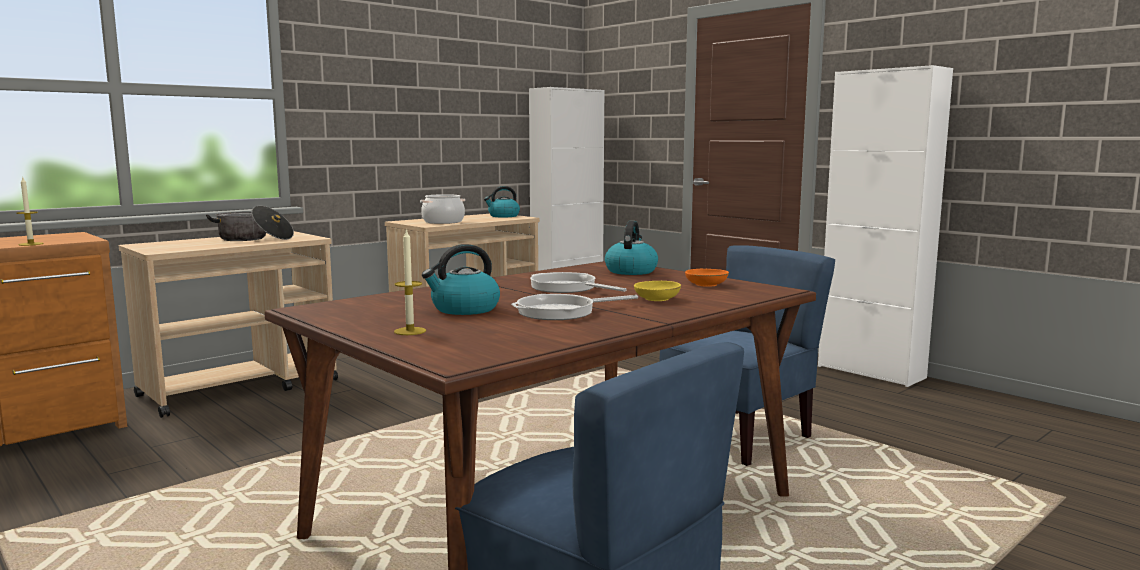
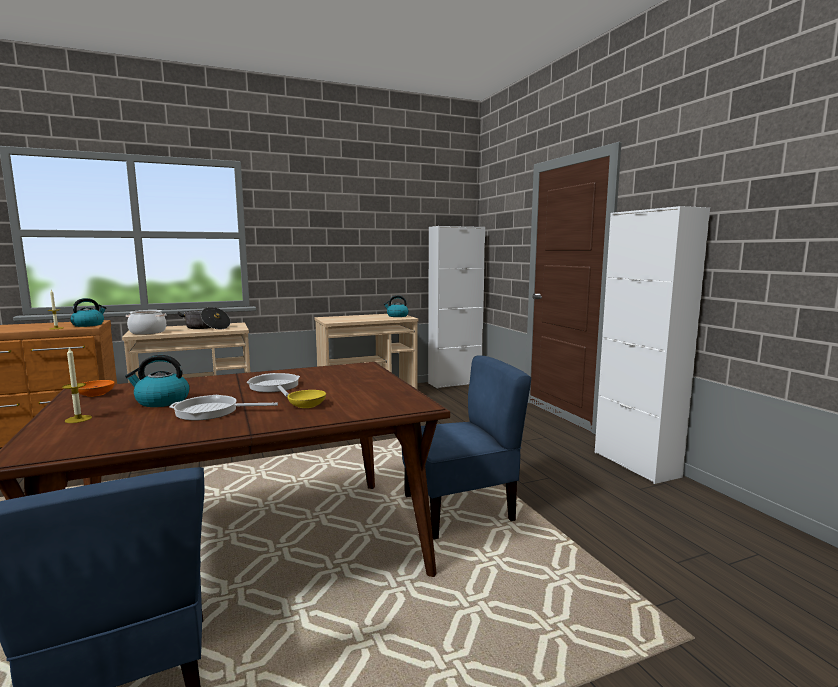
camera: 20 degrees right, 0 degrees up
(443, 222) = (347, 319): cooking pot -> cooking pot (148, 332)
(631, 271) = (358, 374): kettle -> kettle (88, 325)
(706, 284) = (378, 393): orange bowl -> orange bowl (95, 394)

